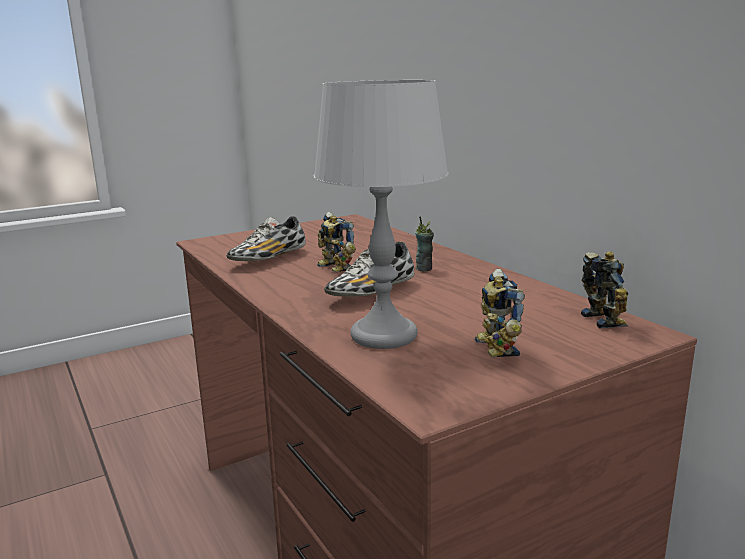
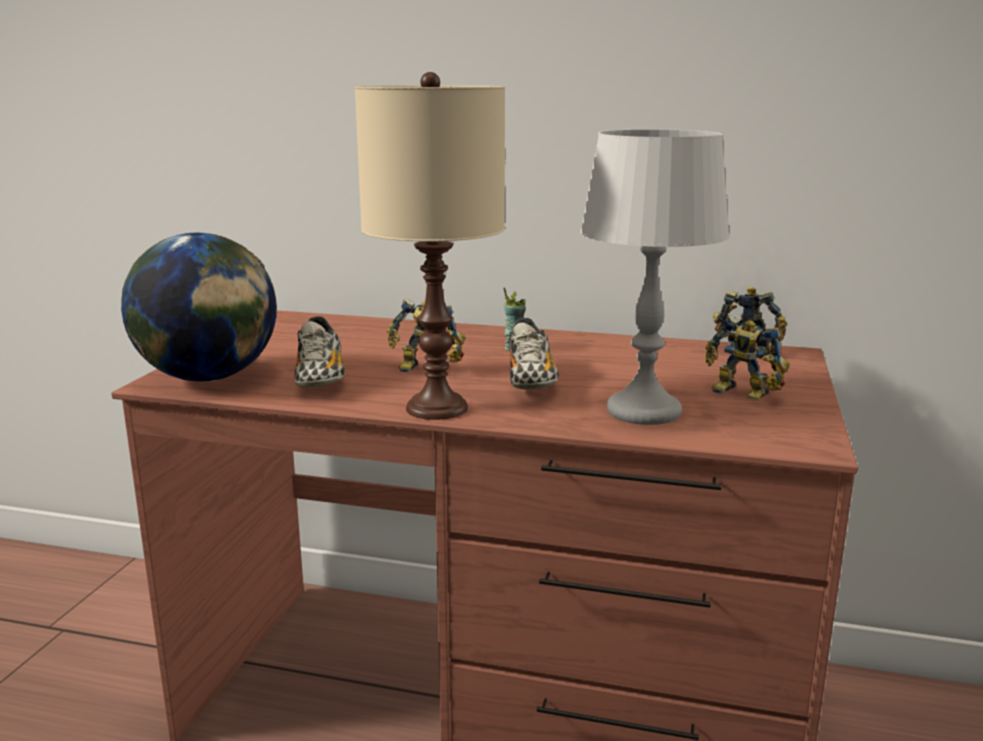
camera: 45 degrees left, 0 degrees up
(225, 245) = (208, 378): none -> globe
(275, 292) = (437, 408): none -> beige table lamp

